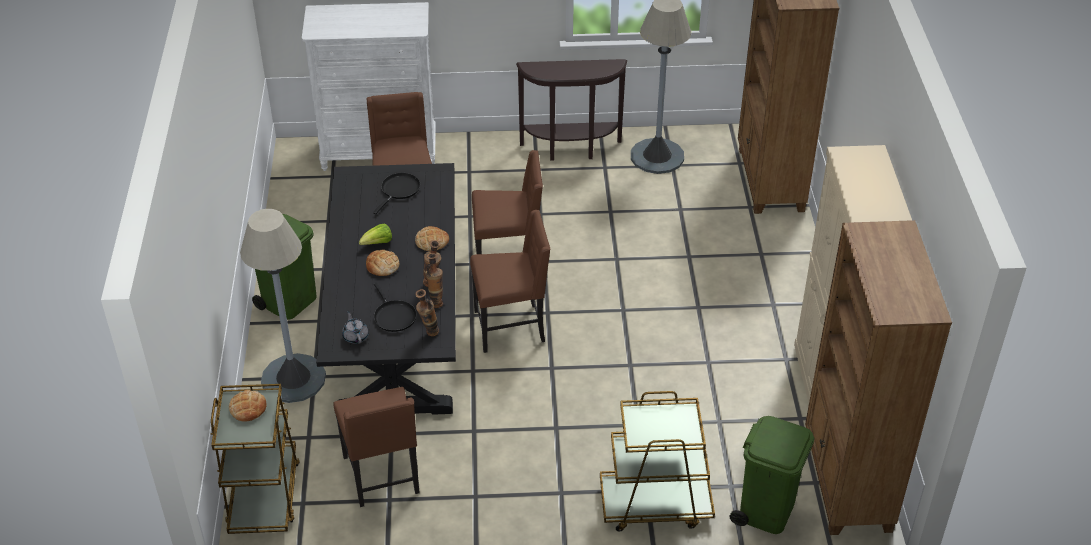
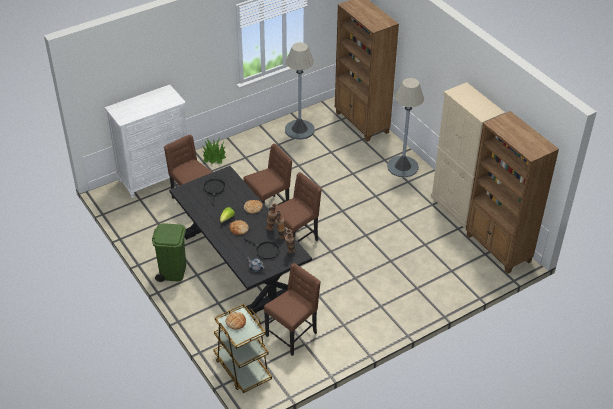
camera: 30 degrees left, 0 degrees up
(293, 379) = (208, 308): grey floor lamp -> grey floor lamp (402, 167)
(383, 476) = (292, 334): brown chair -> brown chair turned 90 degrees counterclockwise
(491, 151) = (214, 156): none -> potted plant
(571, 150) = (254, 141): brown console table -> none
(655, 504) = (425, 293): brown cart -> none
(766, 510) = (474, 274): green trash can -> none

